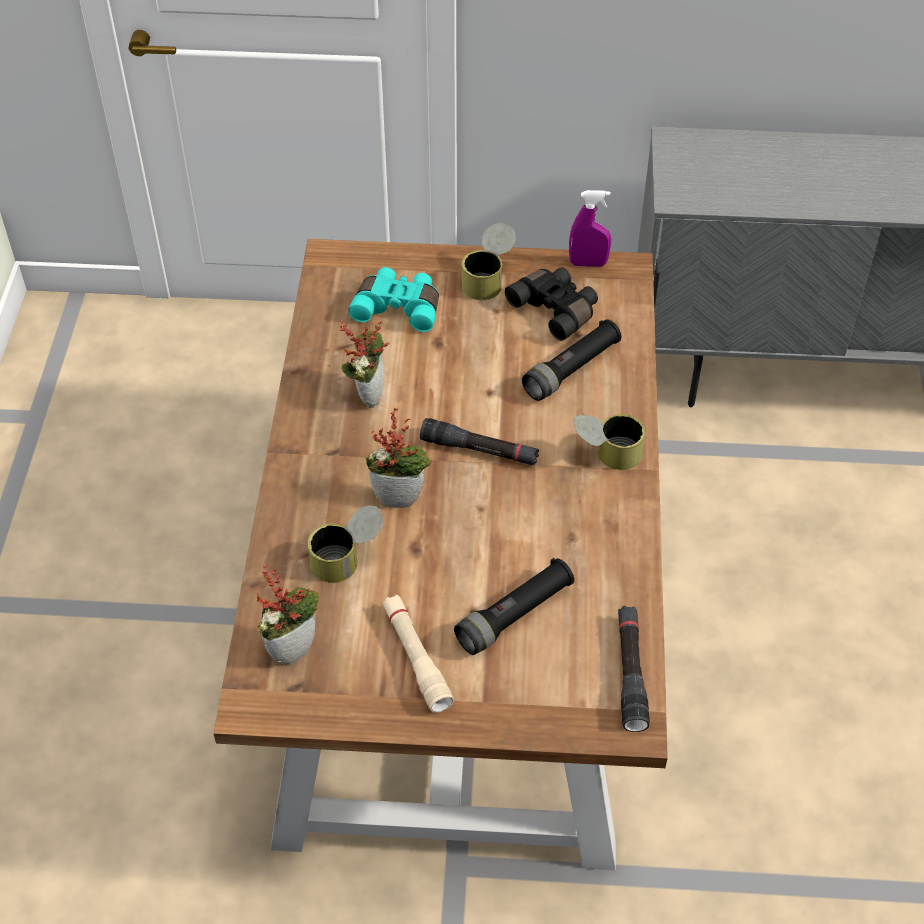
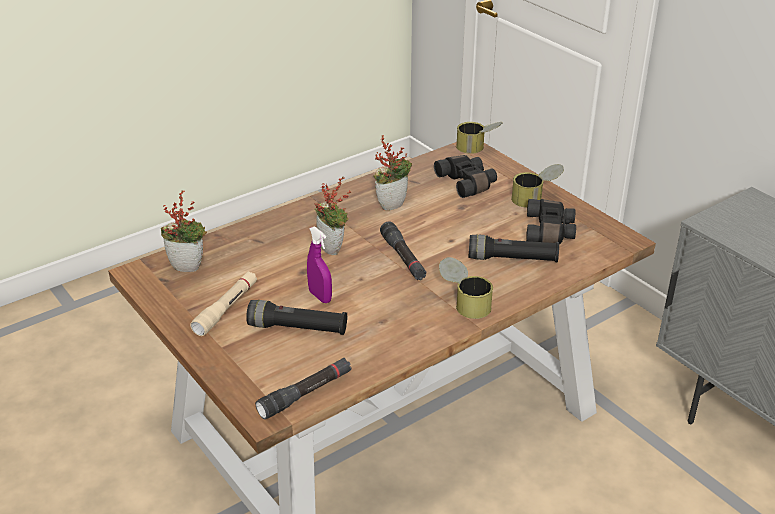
camera: 50 degrees right, 15 degrees down
(348, 559) = (268, 254): can -> can (477, 149)
(398, 307) = (467, 183): turquoise binoculars -> black binoculars
(588, 263) = (605, 225): purple spray bottle -> purple spray bottle (320, 296)

